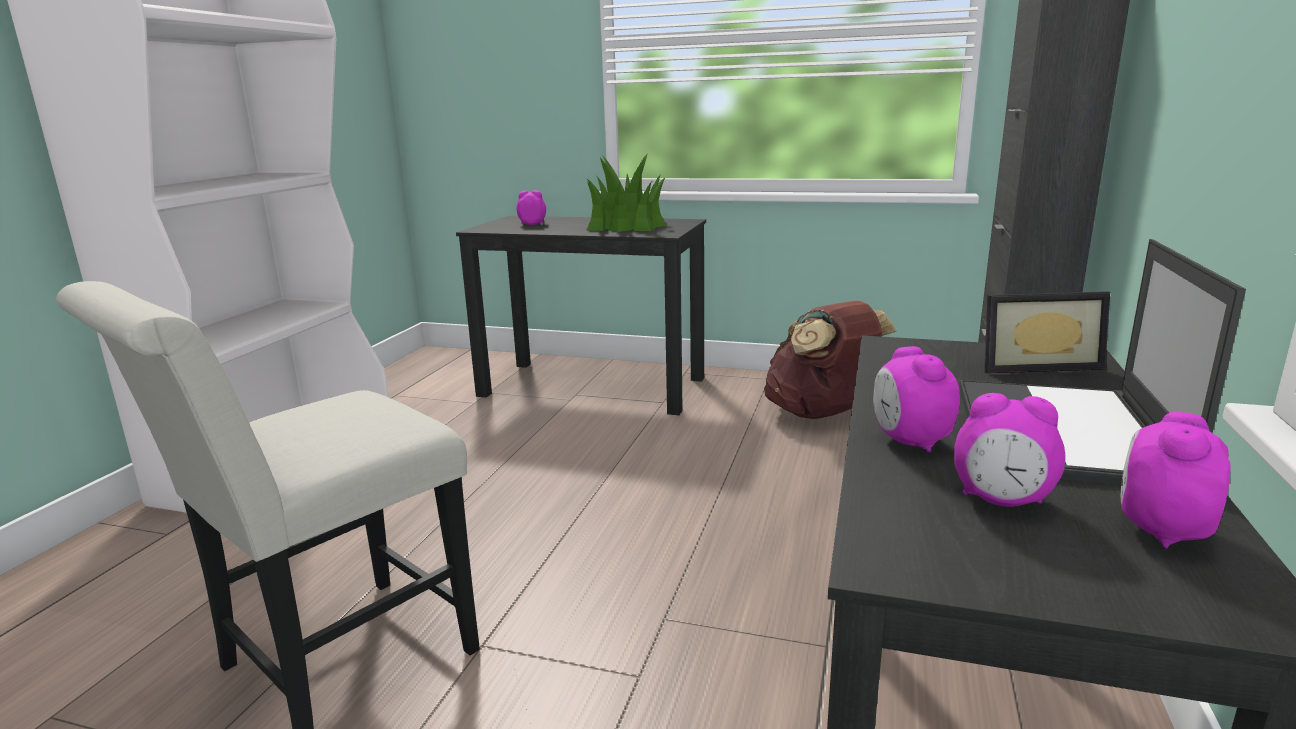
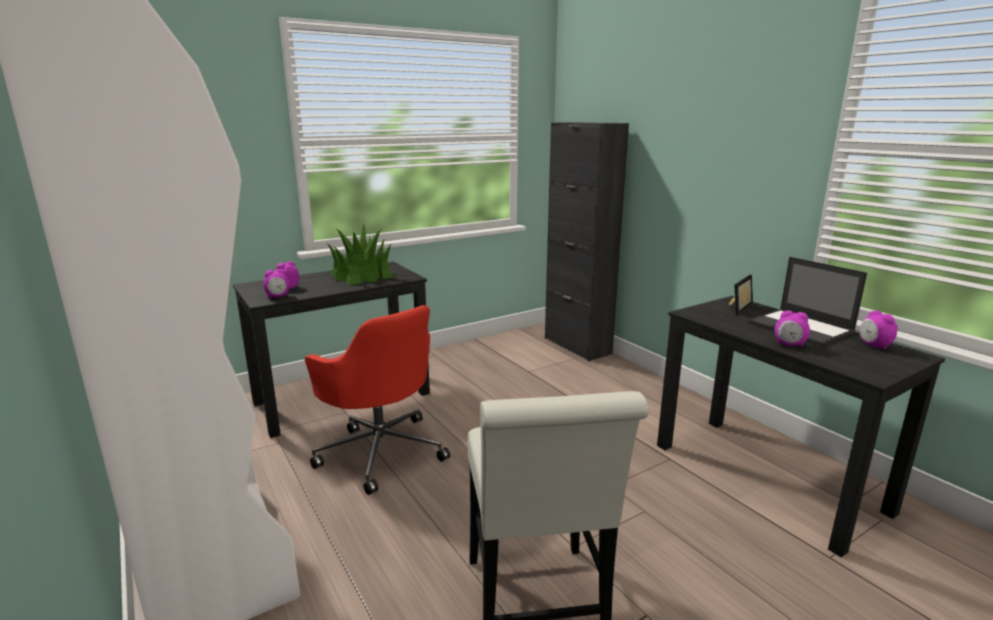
camera: 50 degrees left, 0 degrees up
(525, 447) = (381, 450): none -> red office chair
(821, 413) = (493, 364): brown backpack -> none
(1001, 501) = (843, 352): alarm clock -> alarm clock (278, 296)

